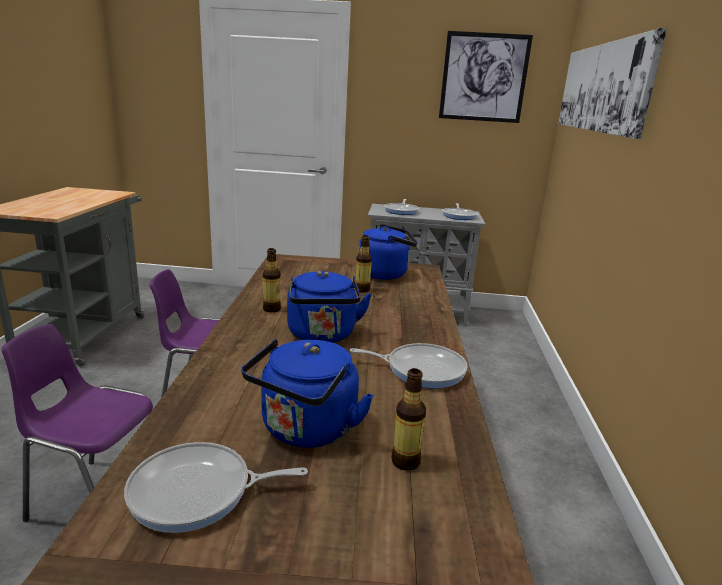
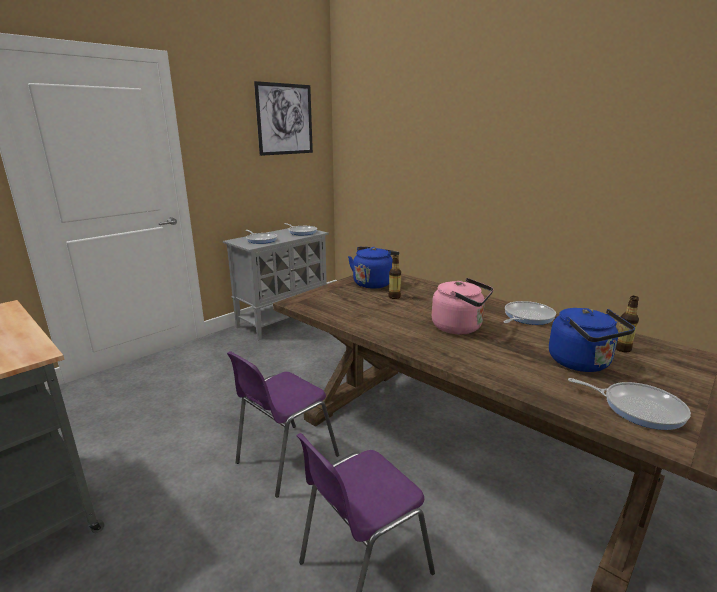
camera: 50 degrees left, 0 degrees up
(197, 492) = (638, 408): frying pan -> frying pan turned 90 degrees counterclockwise
(272, 309) = (398, 330): bottle -> none
(322, 336) = (460, 327): blue kettle -> pink kettle
(602, 88) = (400, 125): picture -> none

